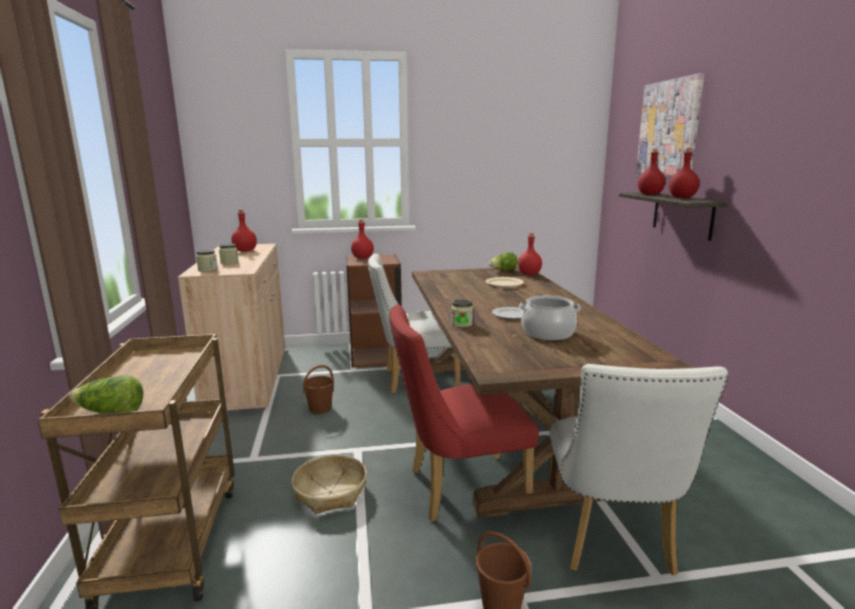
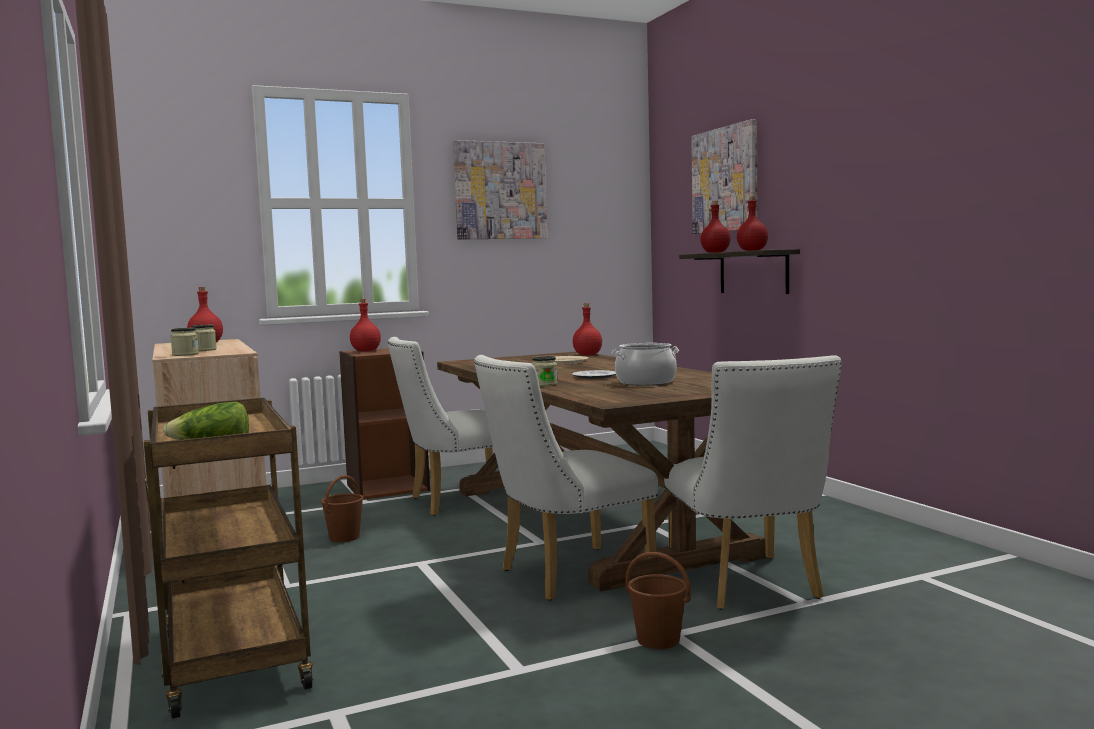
camera: 15 degrees left, 10 degrees down
(330, 492) = (410, 597): basket -> none
(458, 489) = (565, 575): red chair -> white chair
(478, 131) = (500, 191): none -> picture
(503, 270) = (553, 354): lettuce -> none

